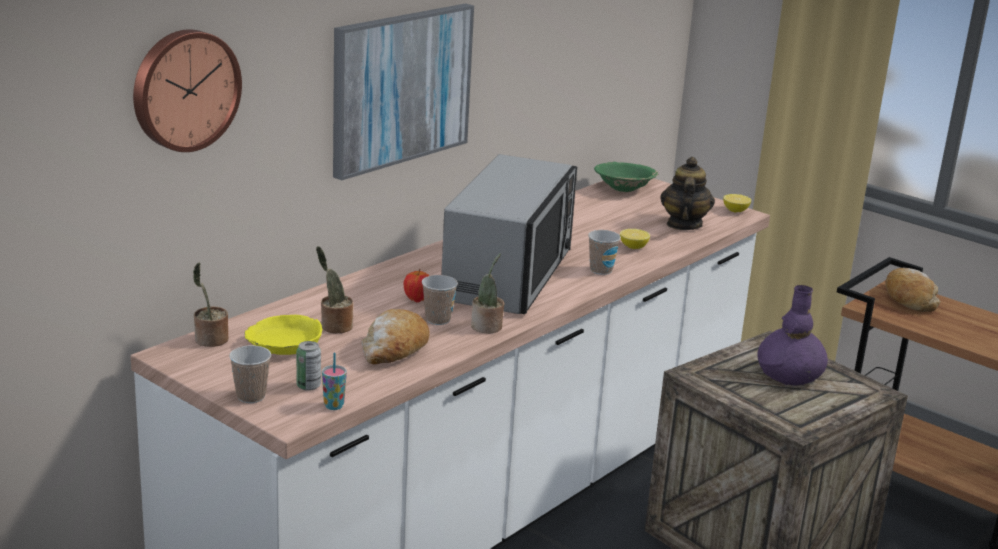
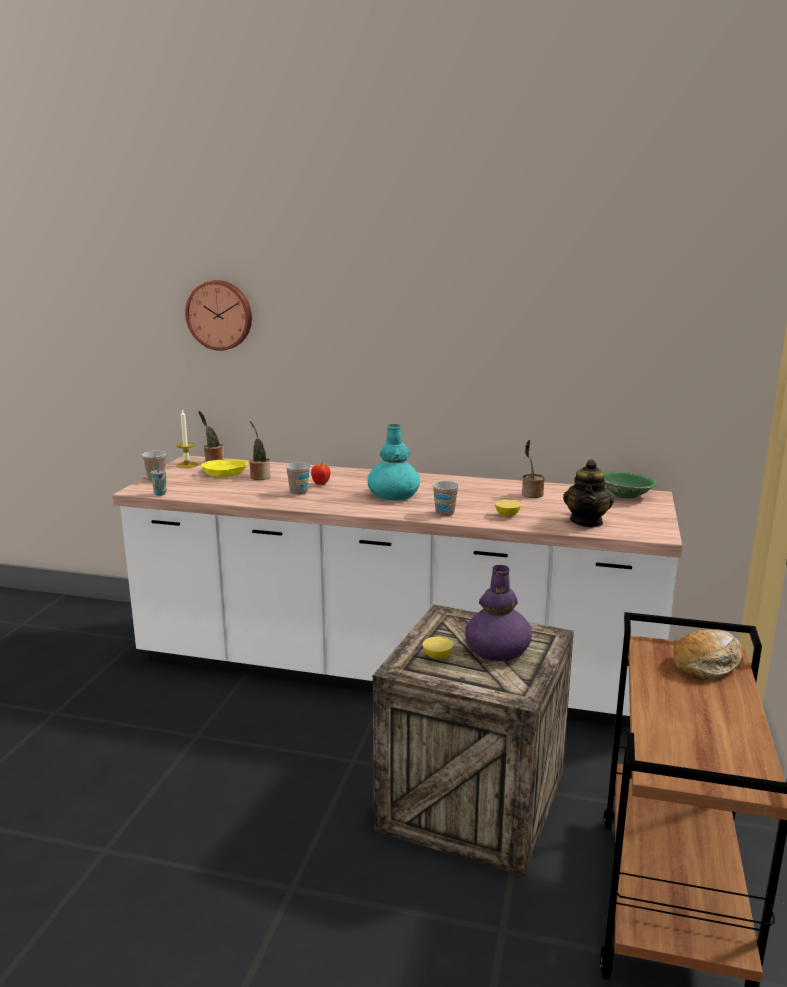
camera: 65 degrees right, 5 degrees down
(200, 361) = (187, 465): none -> candle
(308, 386) = (179, 486): can -> none
(393, 350) = (244, 492): bread -> none
(400, 88) = (388, 351): picture -> none
(487, 327) = (303, 504): potted plant -> potted plant (531, 495)
(509, 275) = (393, 495): microwave -> turquoise vase
(683, 225) = (587, 522): teapot -> teapot turned 120 degrees clockwise
(735, 211) = (659, 532): lemon -> lemon (437, 656)

